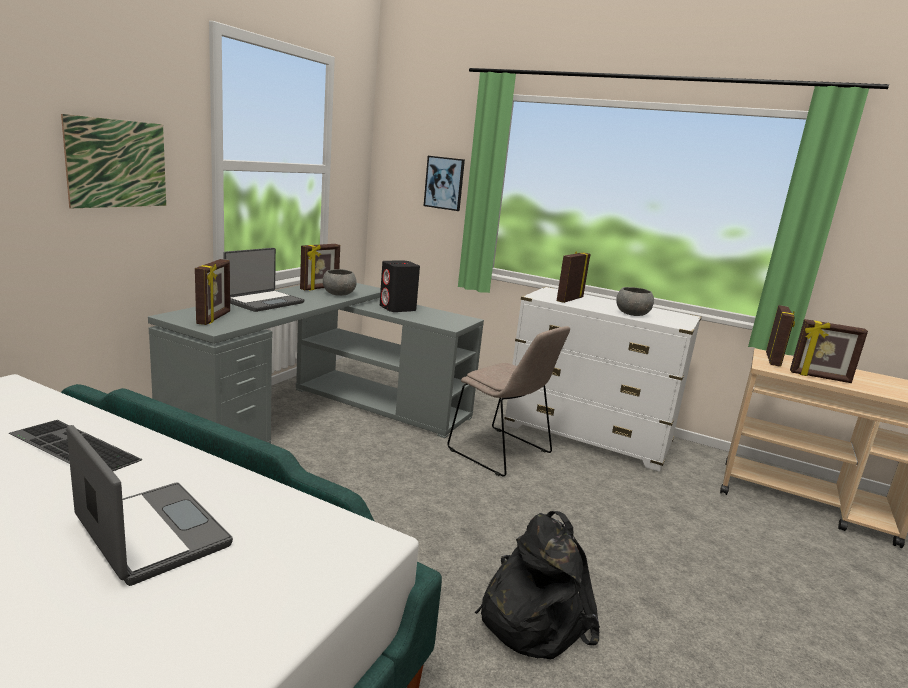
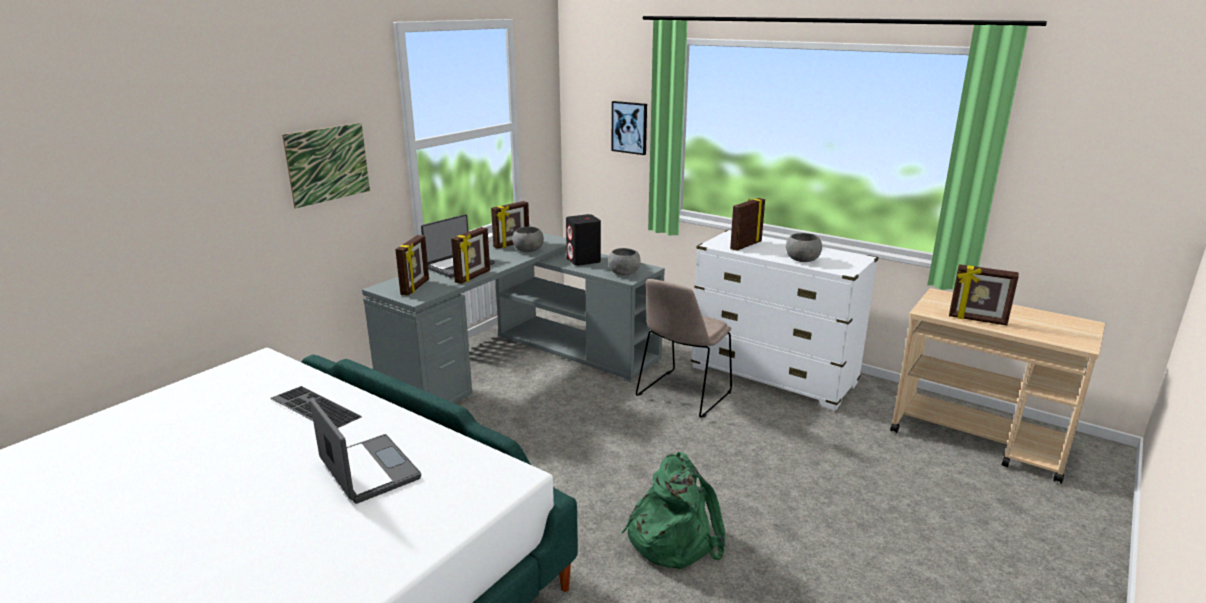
camera: 10 degrees right, 5 degrees up
(443, 321) = (624, 273): none -> grey bowl
(502, 453) = (682, 395): beige chair -> beige chair turned 75 degrees clockwise
(531, 616) = (673, 537): black backpack -> green backpack
(773, 360) = (940, 301): picture frame -> picture frame (473, 277)

